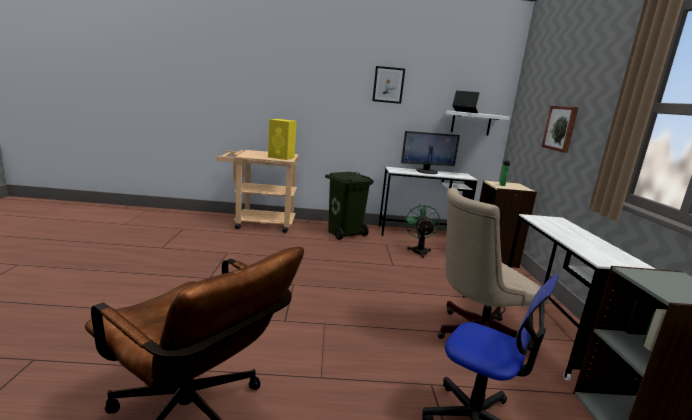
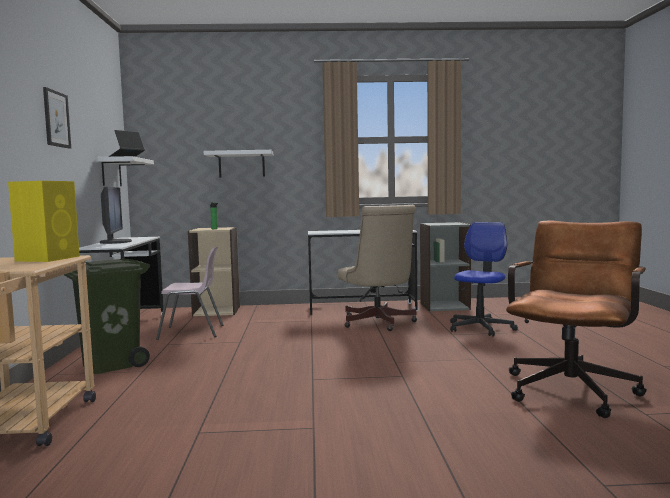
camera: 90 degrees left, 10 degrees down
(419, 250) = (192, 332): green fan -> pink chair
(560, 128) = (241, 164): picture -> white shelf

